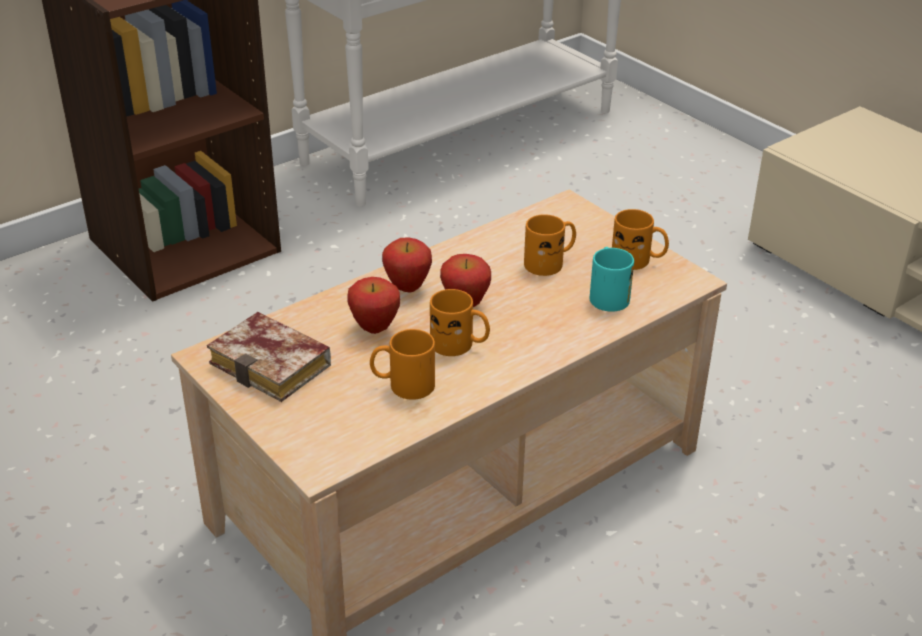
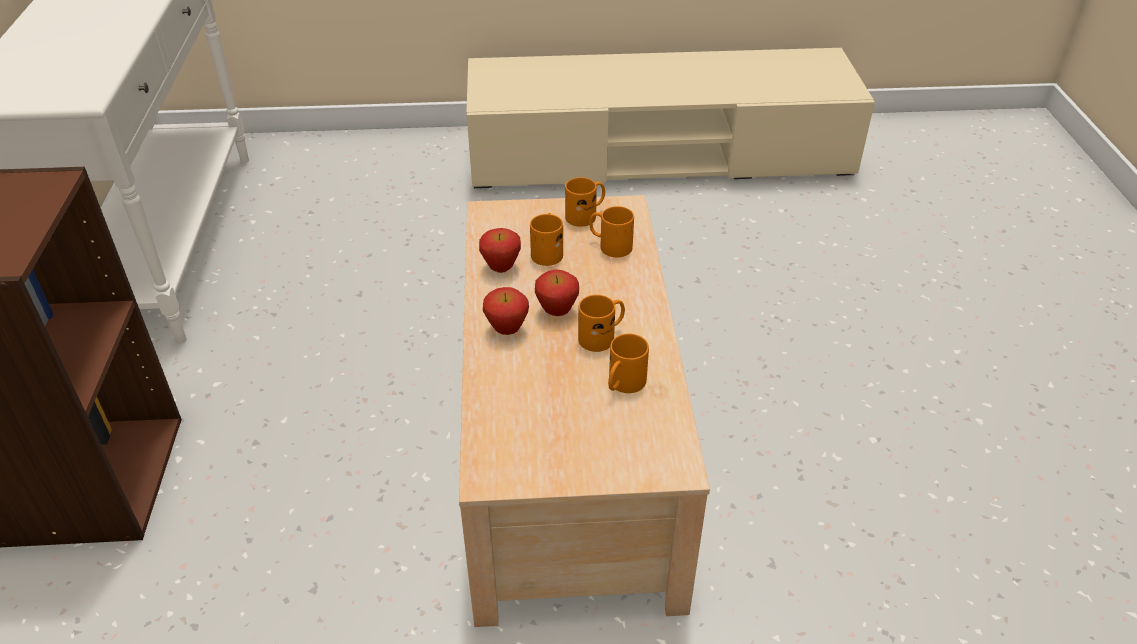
camera: 55 degrees left, 5 degrees up
(276, 365) = (536, 442): book -> none
(375, 328) = (541, 369): apple -> apple (501, 268)
(607, 294) = (609, 246): turquoise mug -> orange mug

